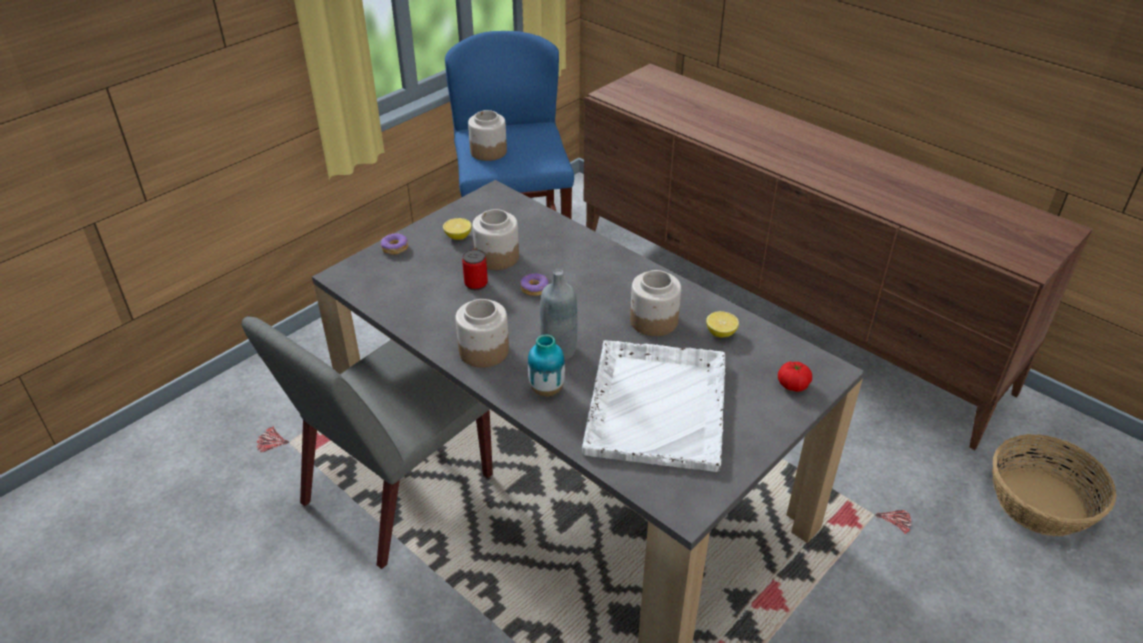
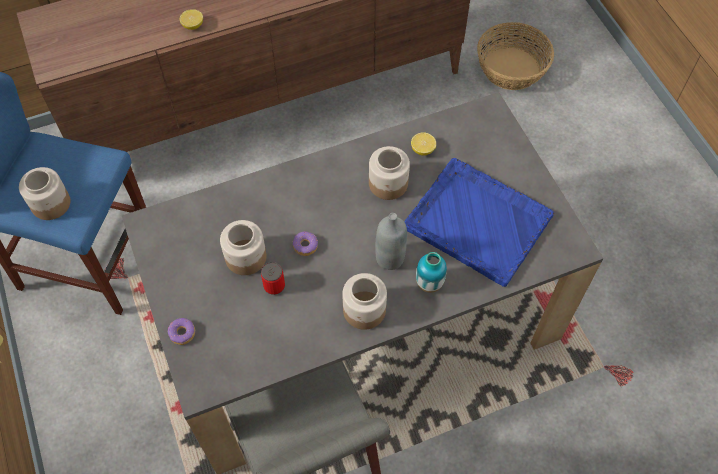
camera: 65 degrees left, 20 degrees up
(458, 236) = (196, 276): lemon -> lemon (193, 26)
(657, 404) = (476, 221): white tray -> blue tray
(793, 385) = (494, 136): tomato -> none

